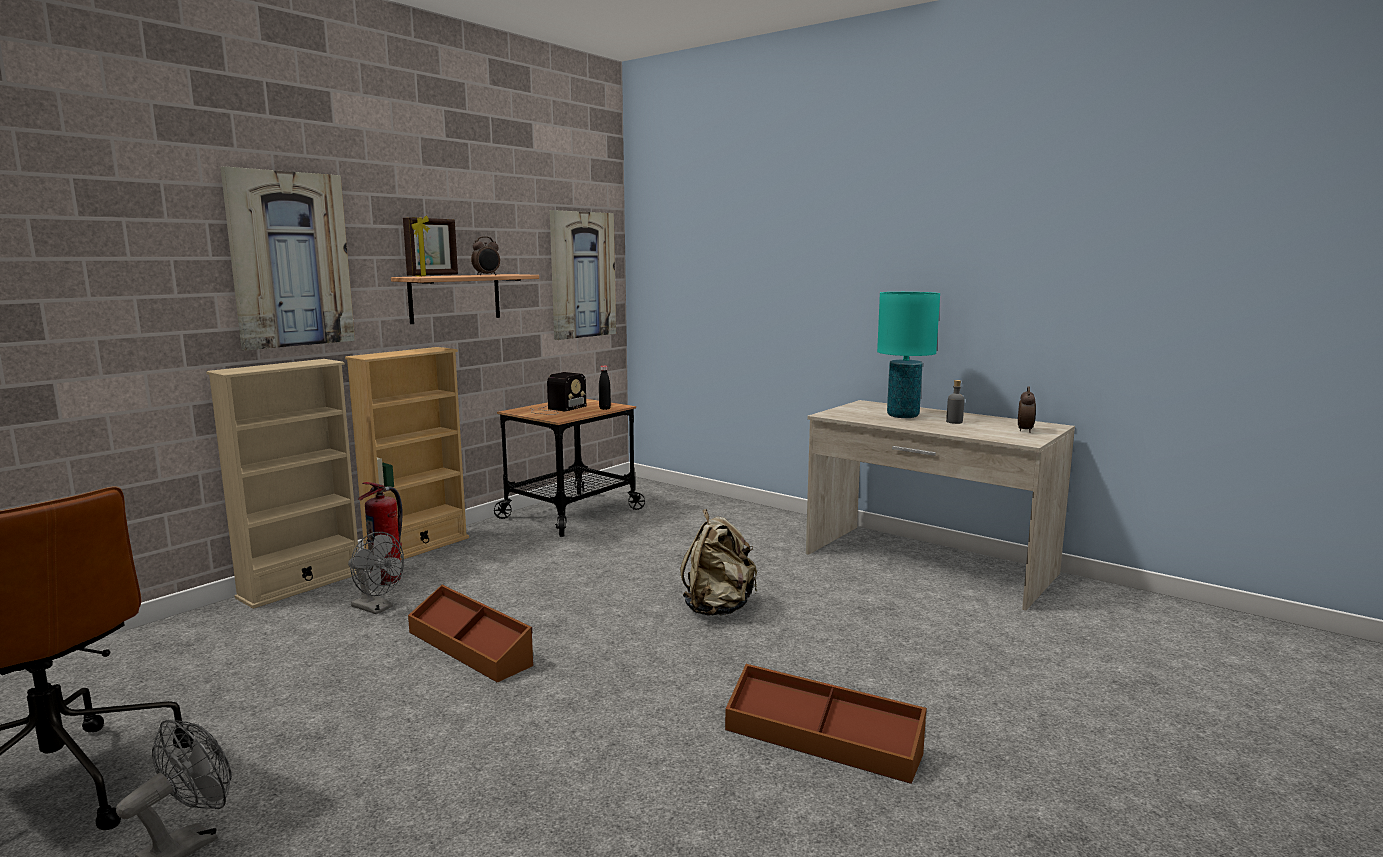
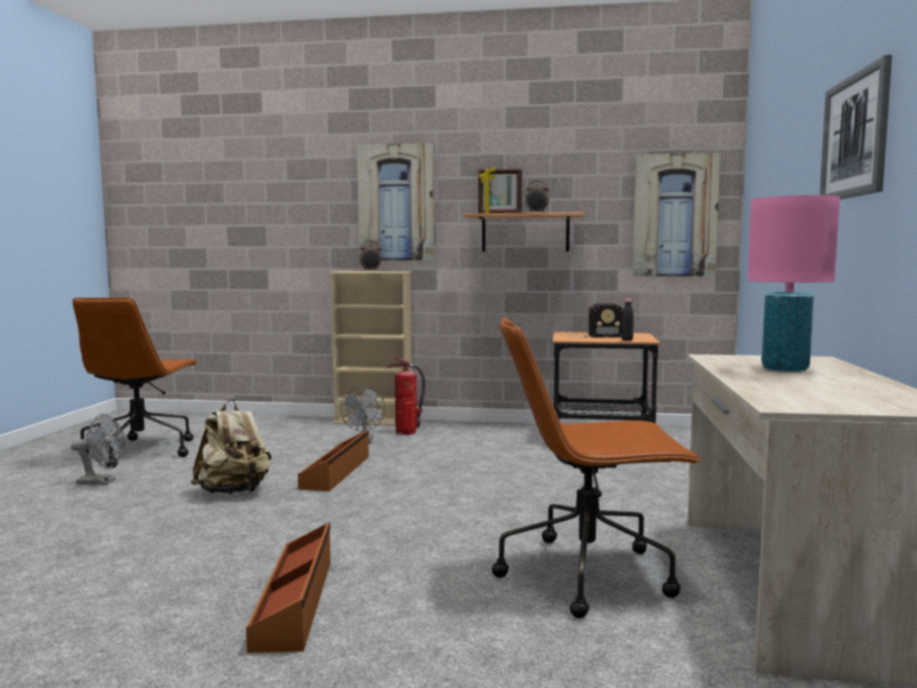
camera: 60 degrees right, 5 degrees down
(417, 547) = (463, 424): beige bookcase -> none
(718, 609) = (495, 518): beige backpack -> beige backpack (234, 492)
(862, 609) = (589, 574): none -> brown office chair
(873, 239) = (855, 136): none -> picture
(902, 416) = (785, 369): turquoise table lamp -> pink table lamp
(954, 422) = (814, 382): grey bottle -> none
(1025, 430) = (859, 403): alarm clock -> alarm clock (370, 271)

